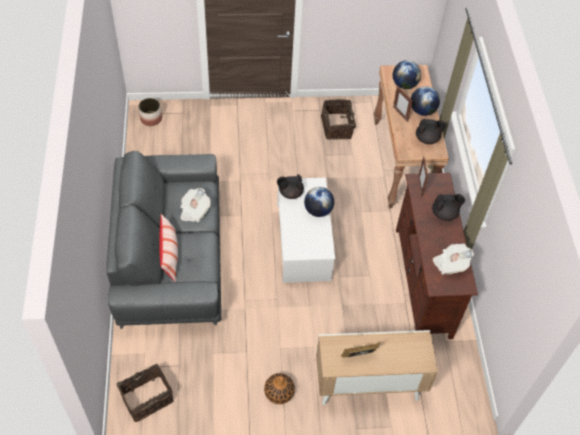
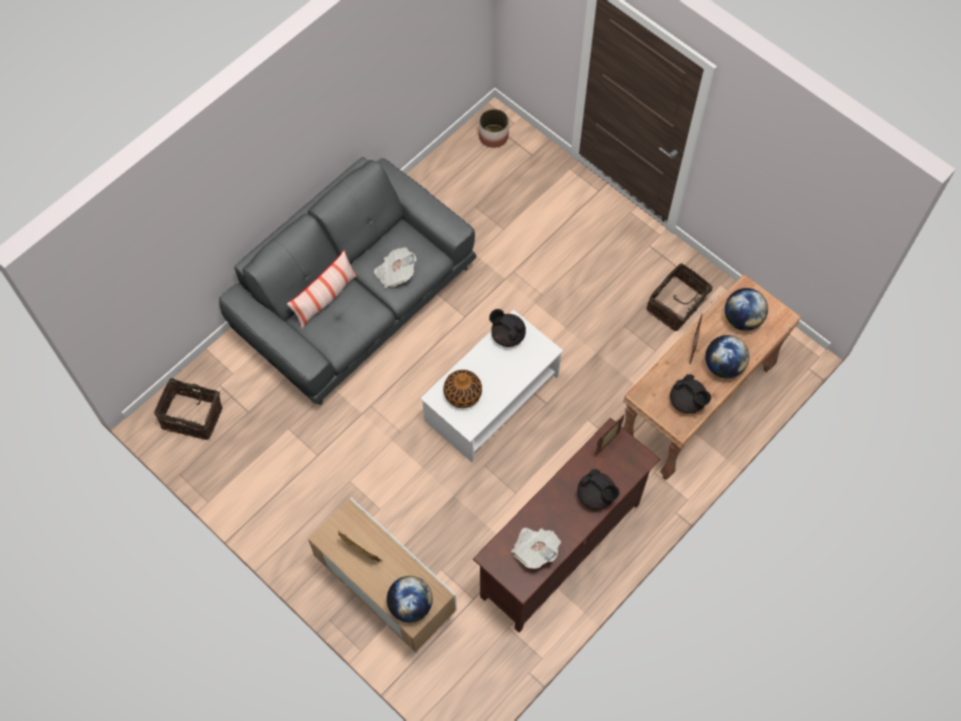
camera: 50 degrees right, 10 degrees up
(279, 392) = (302, 520): vase -> vase (463, 394)
(318, 210) = (512, 378): globe -> globe (410, 605)

